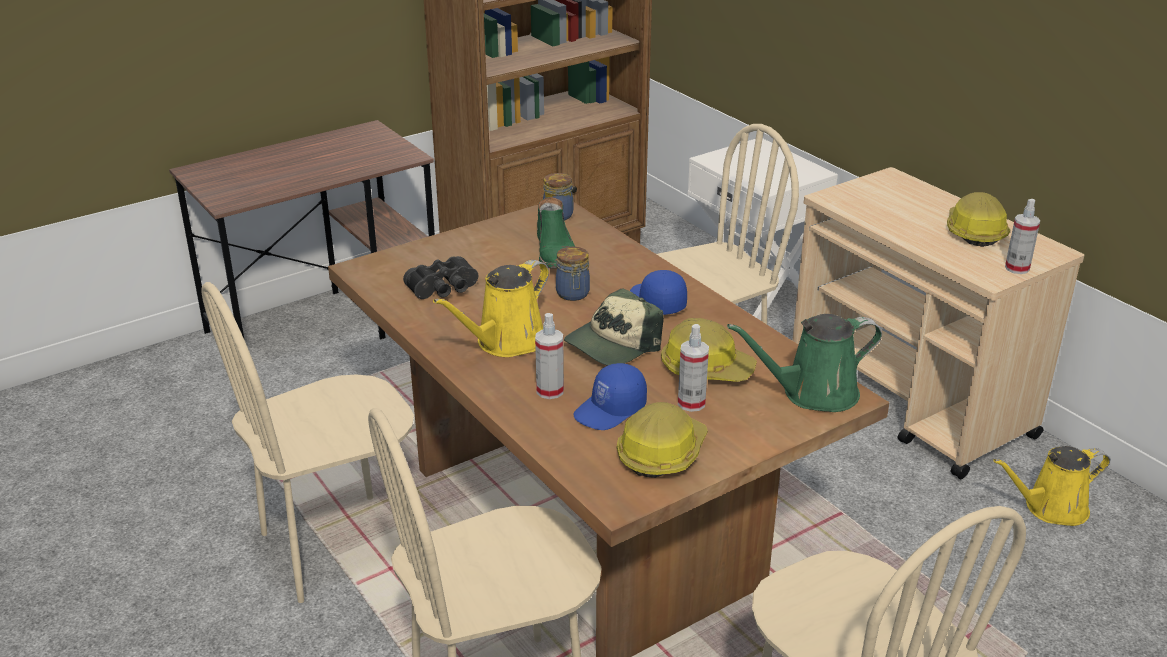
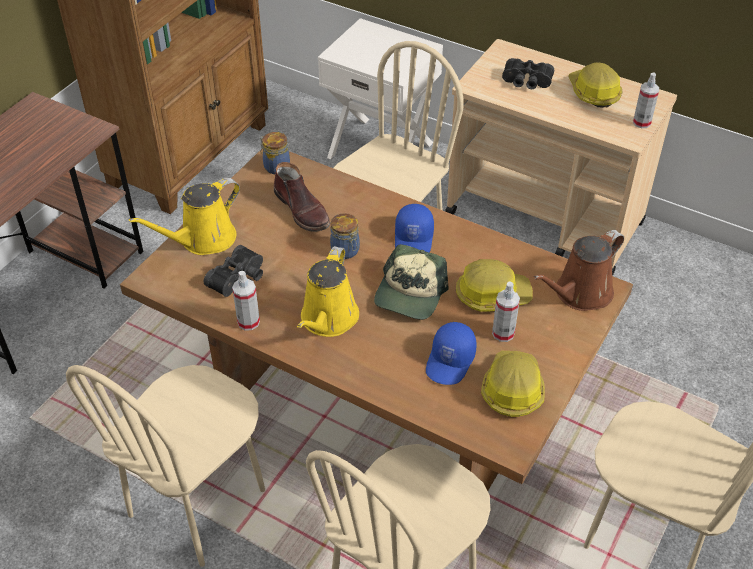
camera: 25 degrees left, 15 degrees up
(550, 391) = (394, 358): spray bottle -> spray bottle (248, 322)
(556, 253) = (303, 210): green boot -> brown boot
(656, 302) = (414, 239): blue cap -> blue cap turned 120 degrees counterclockwise
(813, 394) = (579, 294): green watering can -> brown watering can
(897, 207) = (526, 82): none -> black binoculars
(1051, 509) = (678, 282): yellow watering can -> yellow watering can (203, 240)

